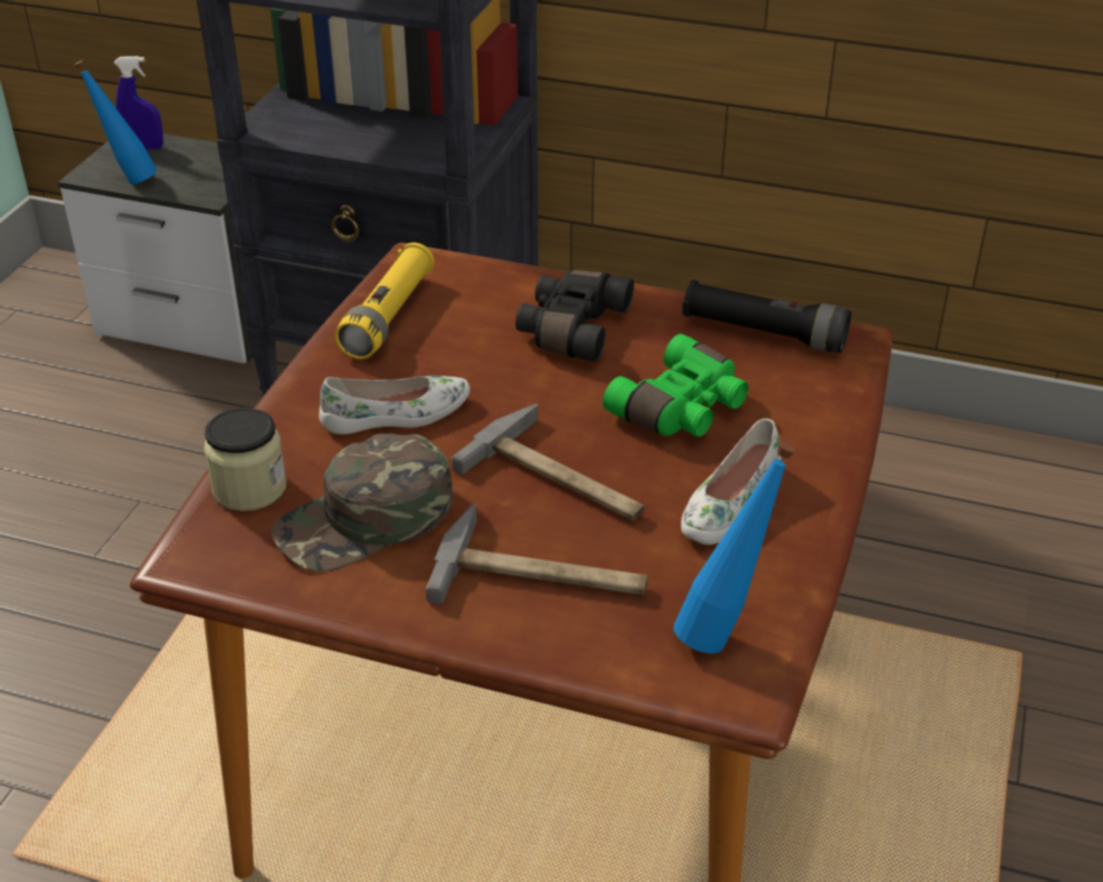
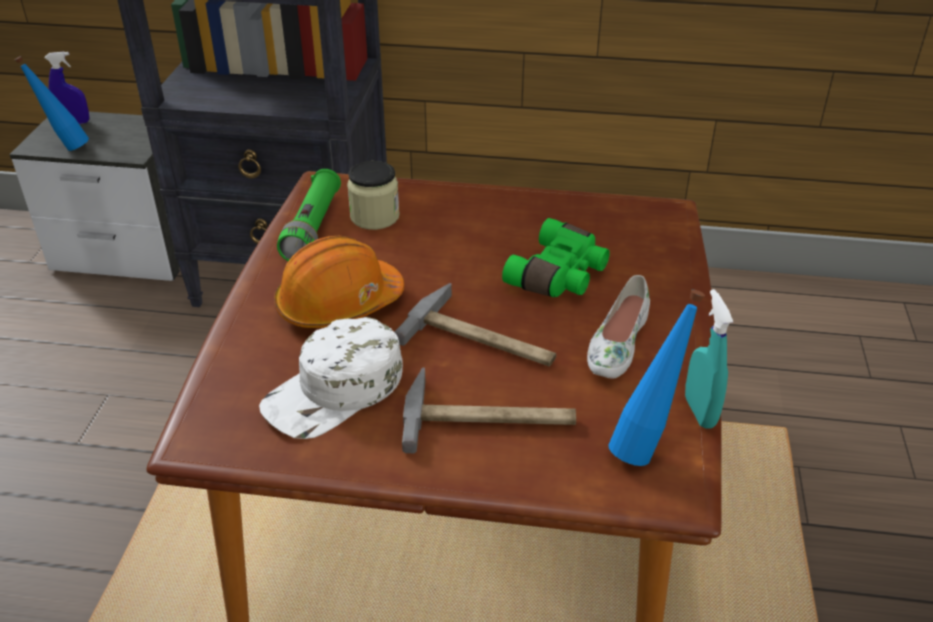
camera: 10 degrees left, 0 degrees up
(249, 488) = (232, 376): jar -> jar (374, 217)
(366, 520) = (335, 391): green cap -> white cap
(389, 316) = (313, 228): yellow flashlight -> green flashlight
(397, 415) = (339, 304): white shoe -> orange hard hat
(571, 328) = (457, 223): black binoculars -> none
(764, 333) = (603, 212): black flashlight -> none
(806, 599) = (699, 412): none -> turquoise spray bottle

